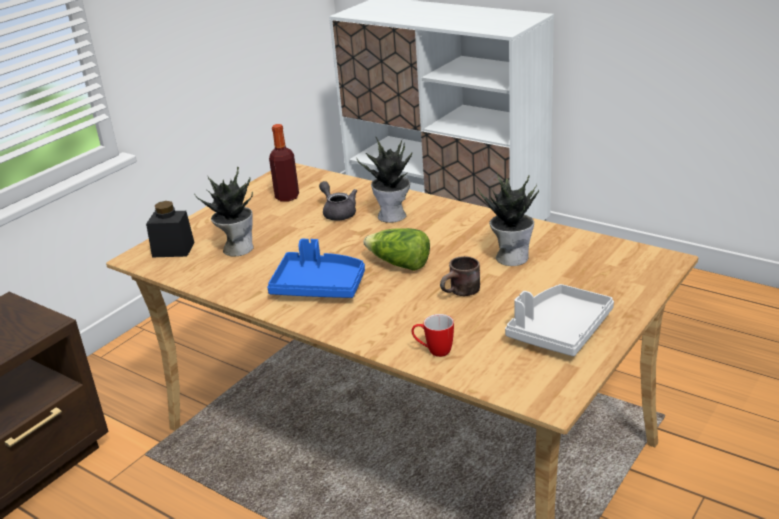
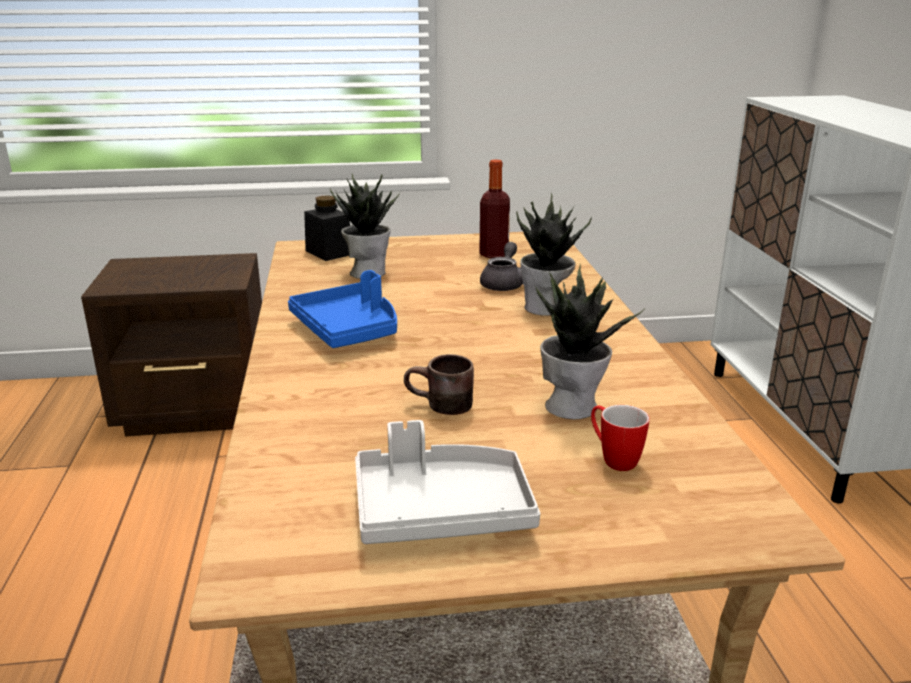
camera: 45 degrees right, 5 degrees down
(399, 264) = (451, 349): lettuce -> none
(434, 351) = (289, 440): mug -> mug (613, 459)

